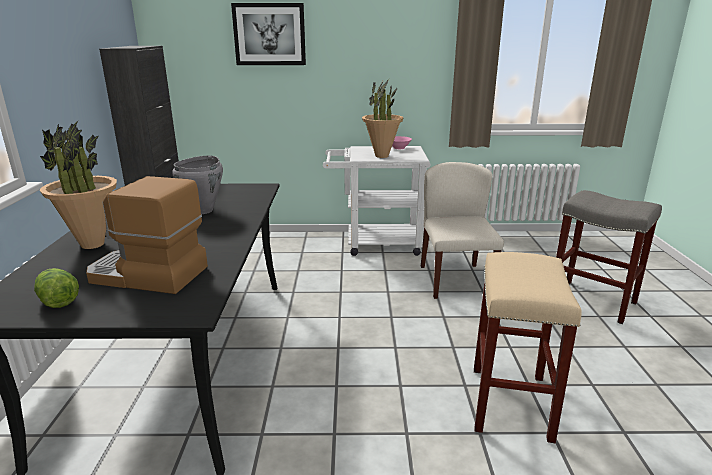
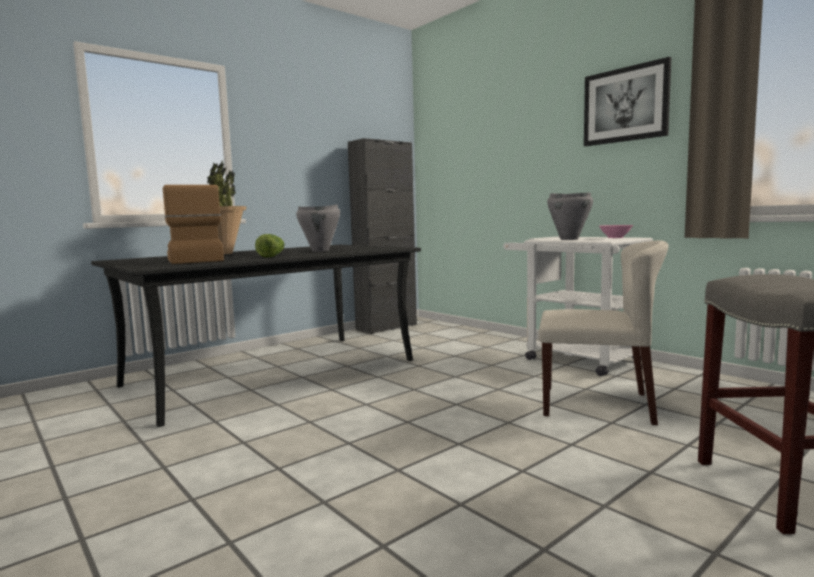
camera: 50 degrees right, 15 degrees down
(58, 300) = (140, 260): lettuce -> lettuce (271, 256)
(269, 34) = (500, 123): picture -> picture (625, 105)
(381, 156) = (569, 239): potted plant -> grey cooking pot
(455, 280) = (597, 404): beige chair -> beige chair turned 60 degrees clockwise
(509, 401) = (406, 502): beige stool -> none

